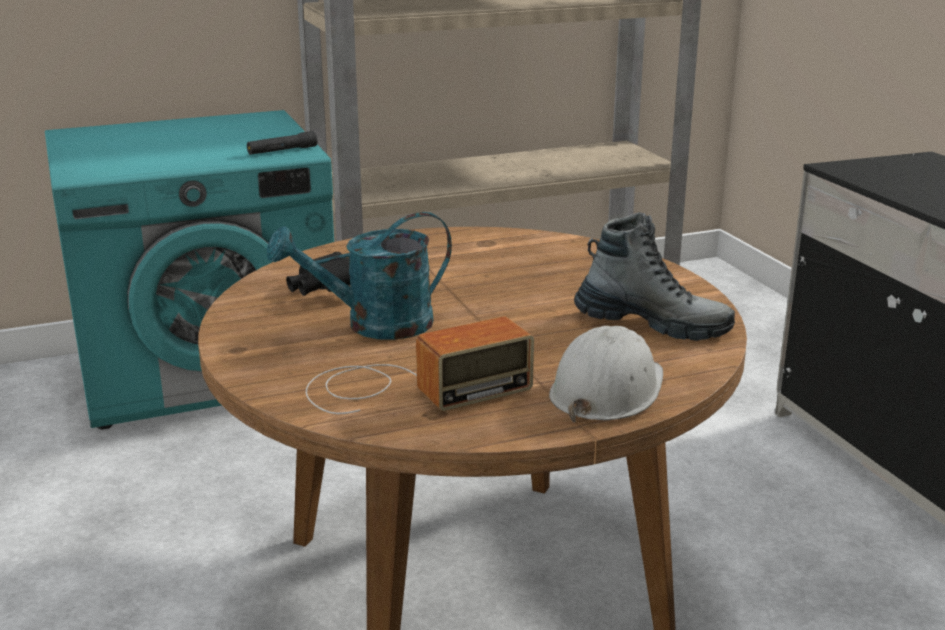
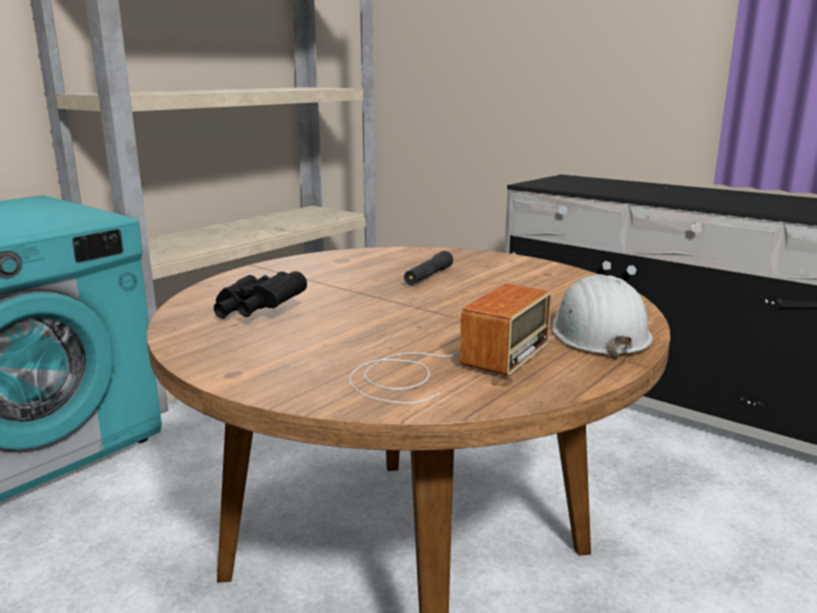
camera: 30 degrees left, 5 degrees down
(282, 151) = (83, 218): black flashlight -> black flashlight (428, 276)
(374, 325) = (340, 328): turquoise watering can -> none
(652, 324) = (550, 287): boot -> none

